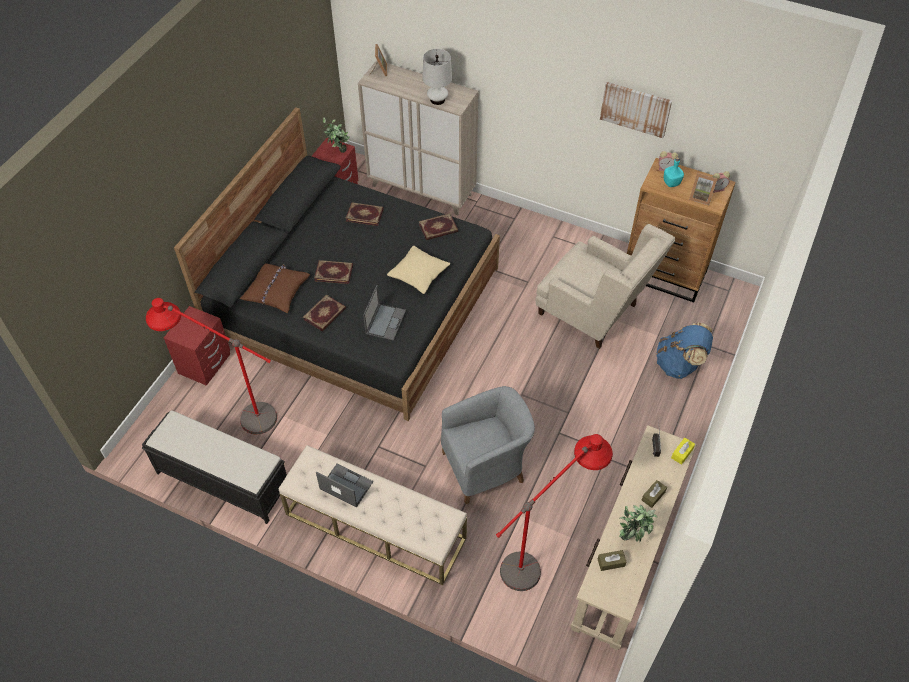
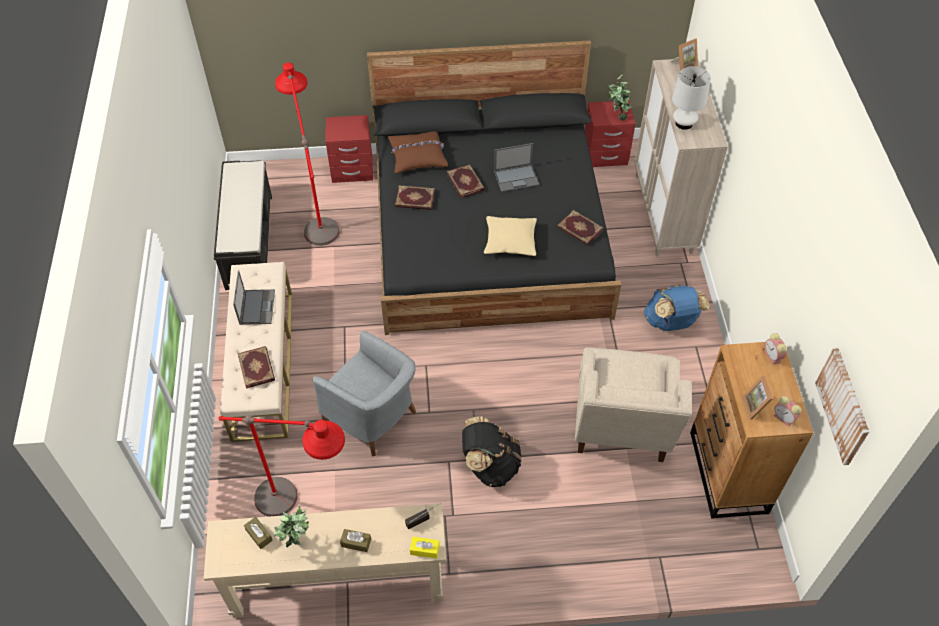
camera: 60 degrees right, 0 degrees up
(365, 214) = (551, 169): book -> book (257, 368)
(385, 321) = (435, 243): laptop -> laptop (516, 178)
(578, 407) = (490, 465): none -> black backpack
(635, 109) = (792, 270): picture -> picture (843, 406)
(671, 183) = (755, 370): turquoise bottle -> none
(679, 364) = (611, 538): blue backpack -> blue backpack (671, 322)

